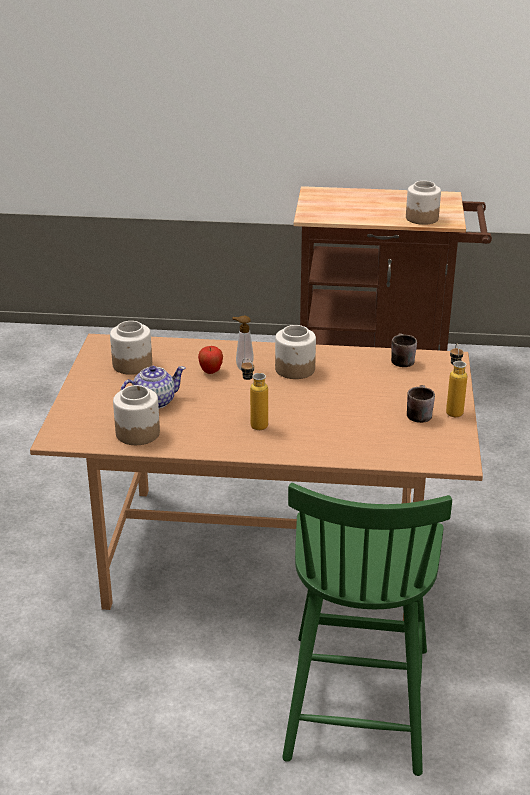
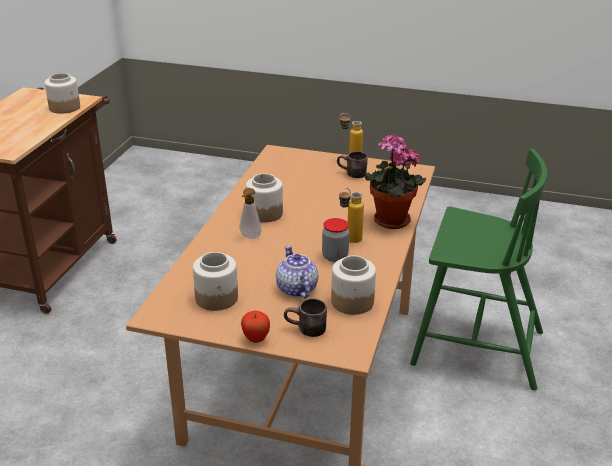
camera: 80 degrees left, 0 degrees up
(211, 372) = (251, 254): apple -> apple (256, 339)
(220, 417) = (335, 256): none -> jar
(306, 446) = (389, 222): none -> potted plant
(399, 360) = (268, 169): brown mug -> brown mug (306, 331)

